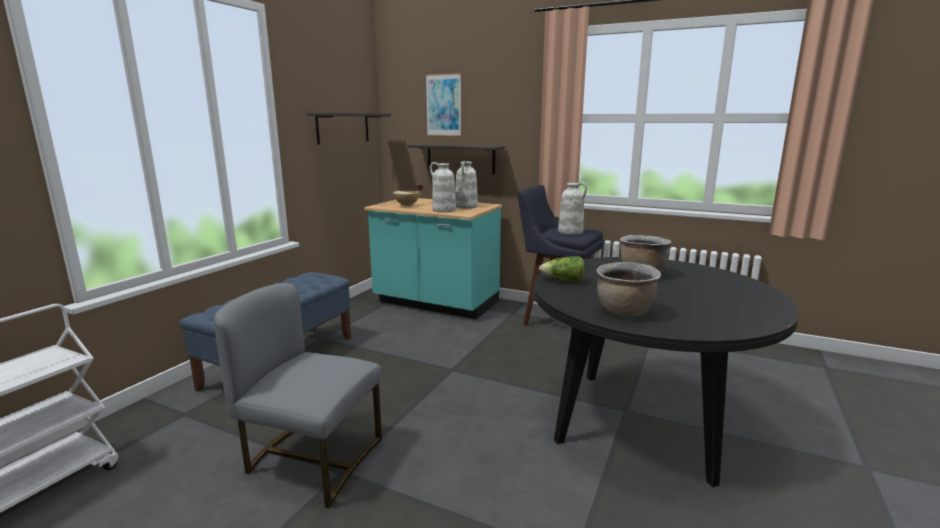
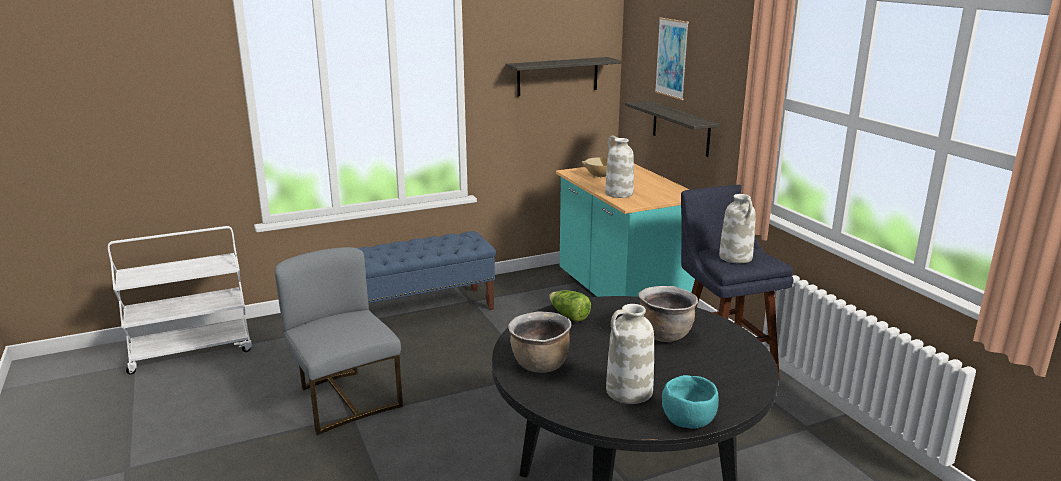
camera: 40 degrees right, 5 degrees up
(466, 207) = (655, 193): white vase -> white vase (629, 392)
(776, 309) = (689, 422): none -> turquoise bowl

